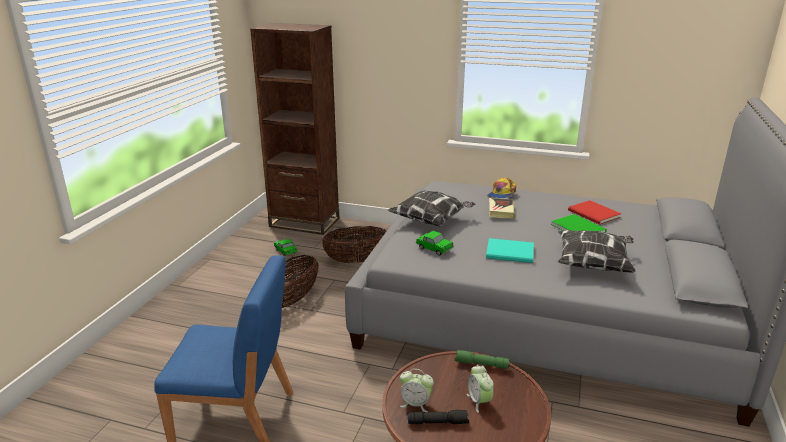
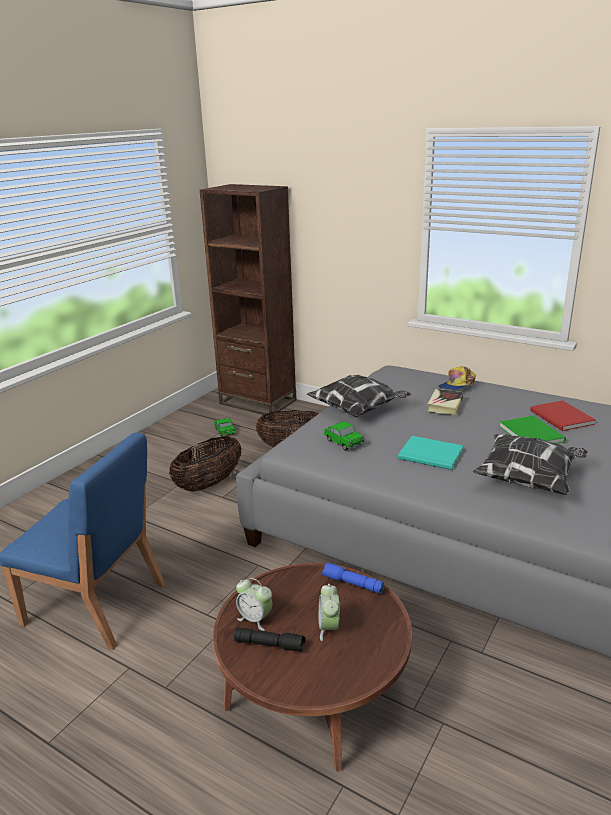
camera: 15 degrees right, 0 degrees up
(481, 364) = (352, 584): green flashlight -> blue flashlight

